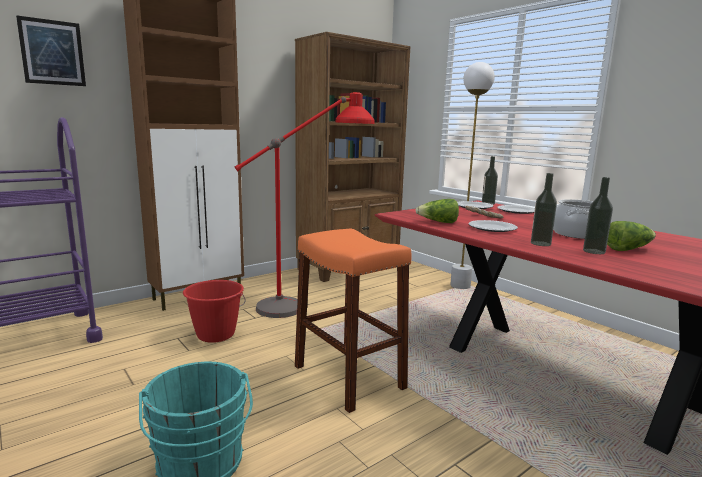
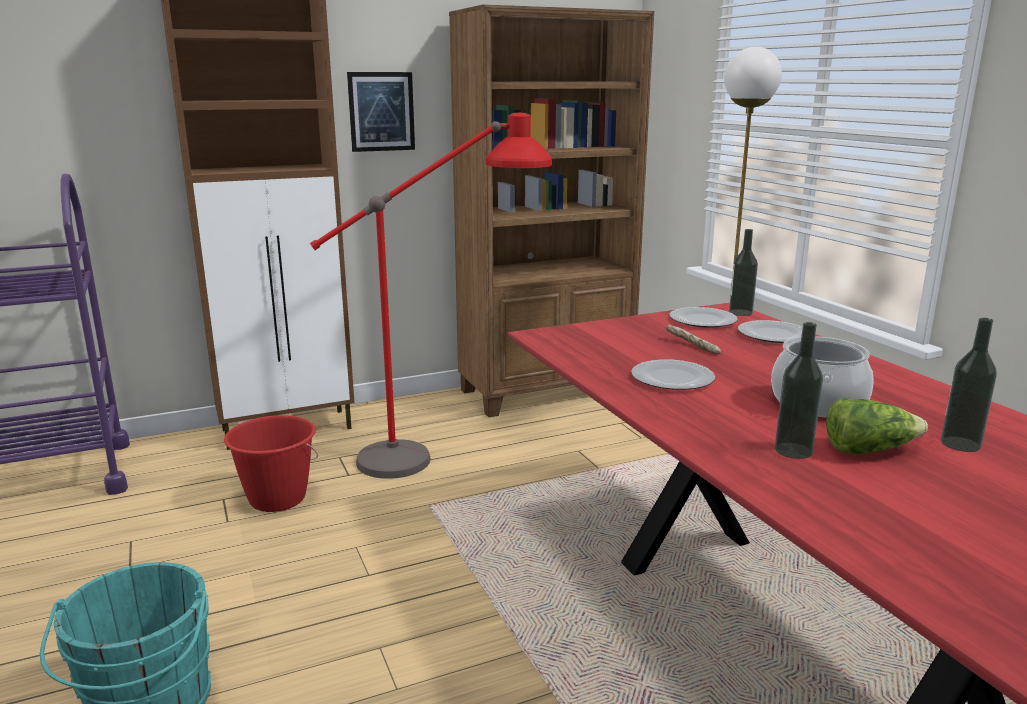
camera: 15 degrees right, 5 degrees up
(52, 52) = (62, 73): picture -> picture (381, 111)
(348, 377) = (428, 596): orange stool -> none
(438, 222) = (592, 359): lettuce -> none
(540, 243) = (715, 424): bottle -> bottle (960, 444)

